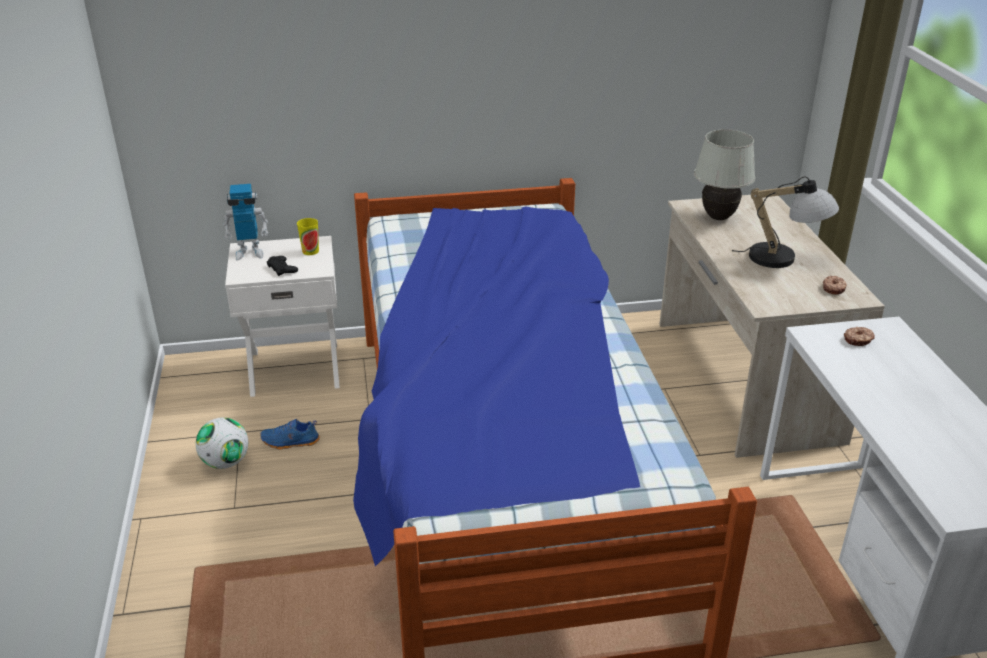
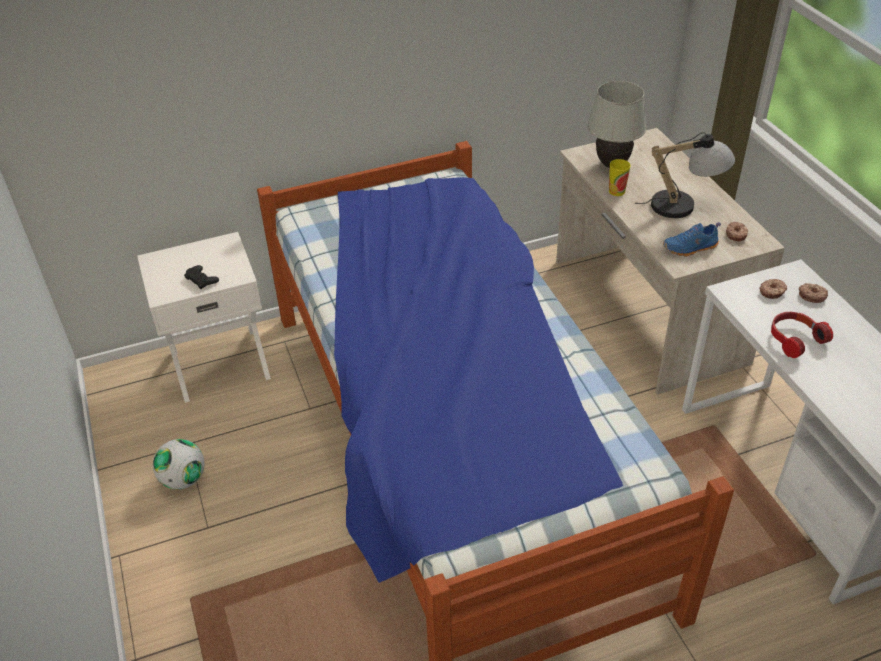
camera: 10 degrees left, 10 degrees up
(249, 252) = (161, 264): toy robot -> none
(290, 442) = (240, 447): blue shoe -> blue shoe (690, 248)
(310, 251) = (223, 254): cup -> cup (616, 191)
(871, 384) = (794, 339): none -> headphones
(902, 349) = (812, 296): none -> donut

